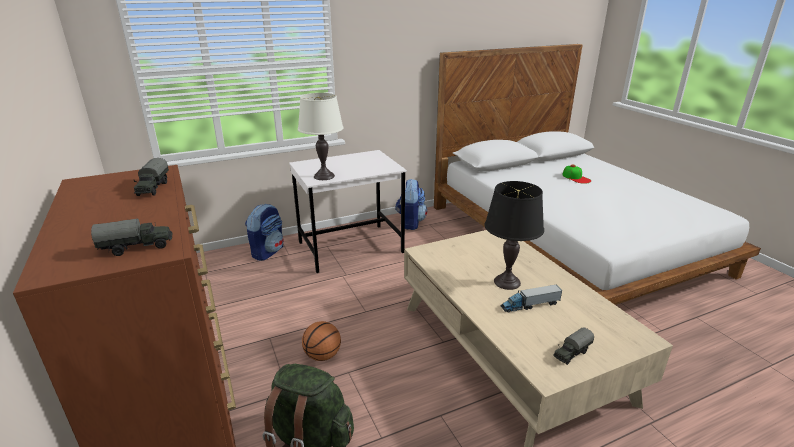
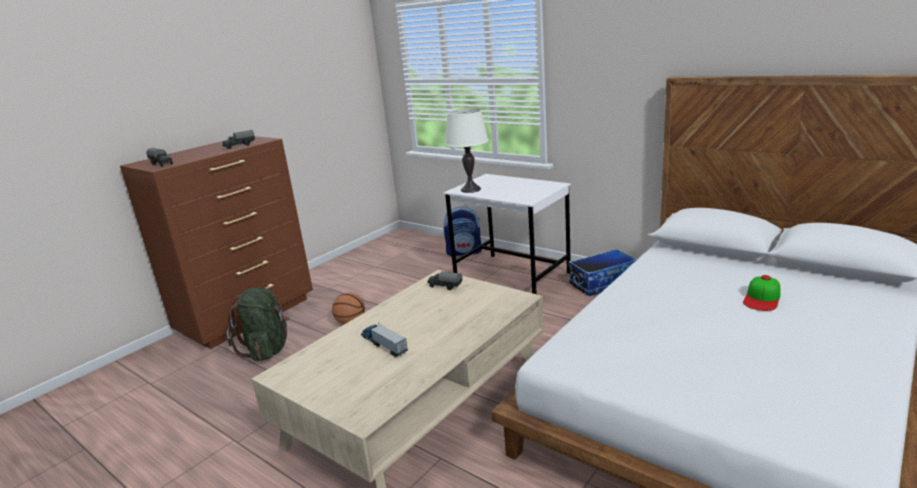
camera: 65 degrees right, 5 degrees down
(410, 223) = (602, 283): backpack -> storage box
(507, 282) = (418, 325): black table lamp -> none
(571, 353) = (315, 380): toy truck -> toy truck (444, 286)

